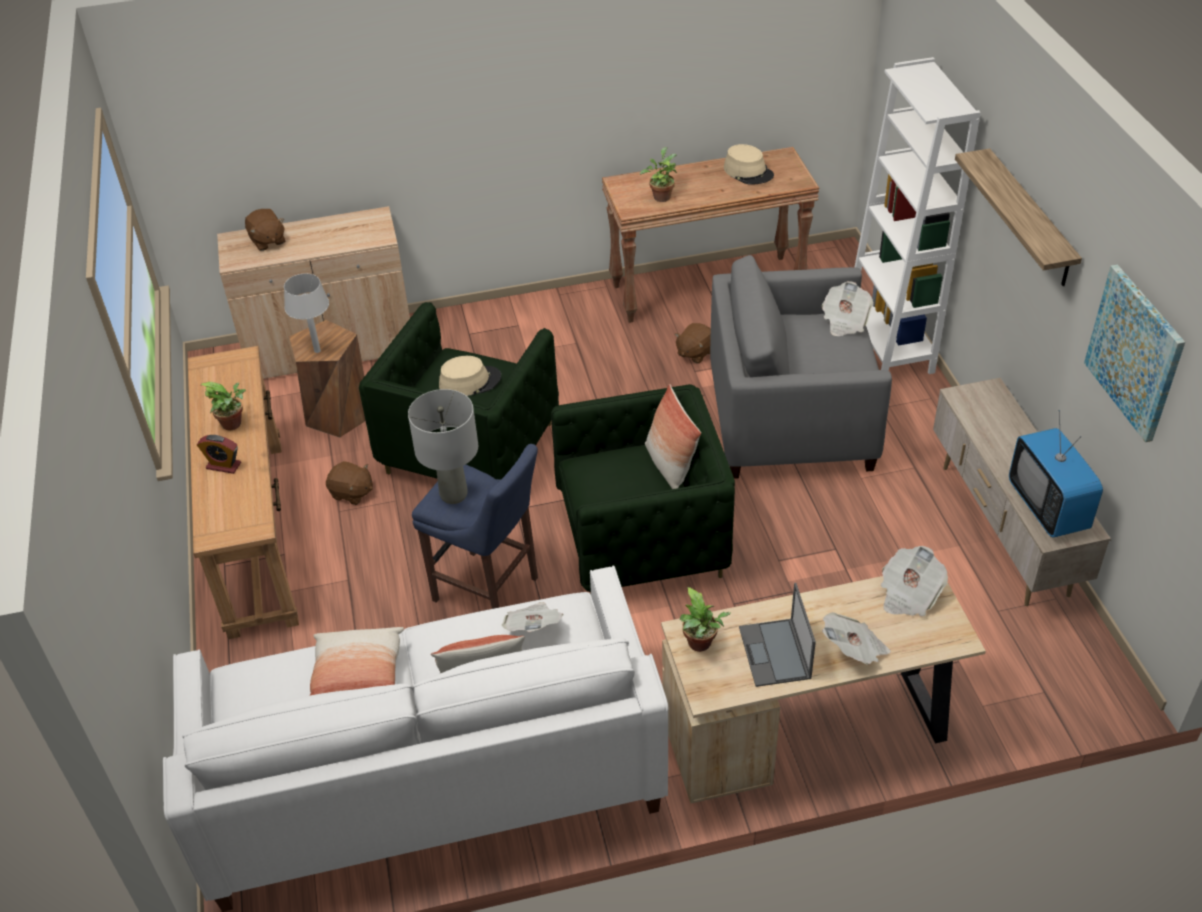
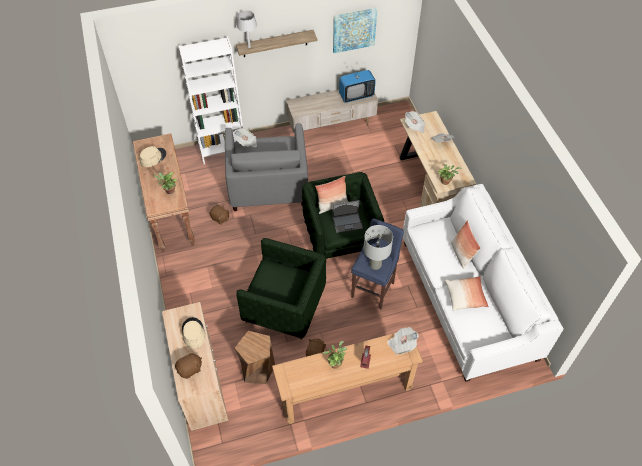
camera: 95 degrees left, 10 degrees up
(317, 351) = (261, 346): grey table lamp -> grey table lamp (249, 46)
(470, 381) = (276, 282): beige hat -> beige hat (193, 333)
(533, 628) = (432, 240): newspaper -> newspaper (401, 344)
(775, 653) = (446, 161): laptop -> laptop (347, 222)

